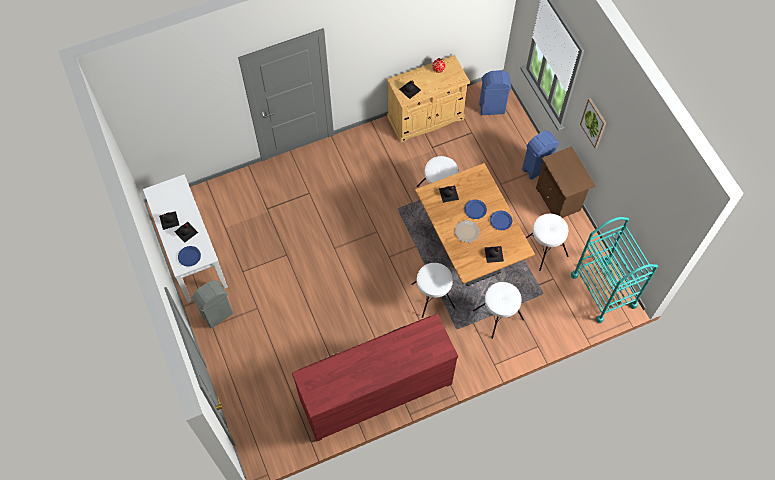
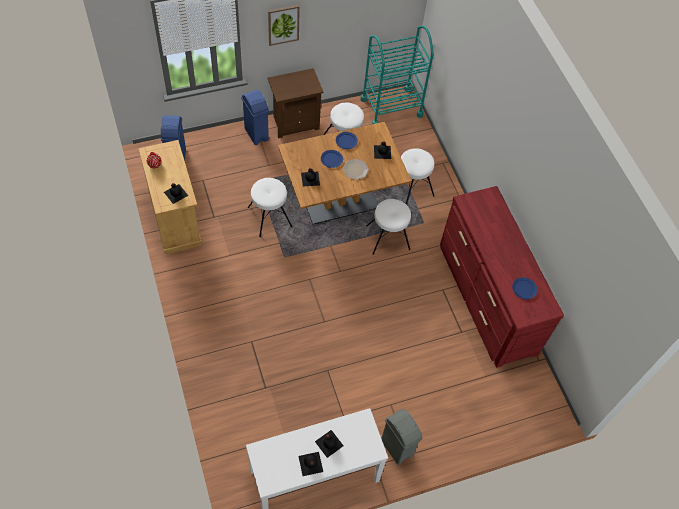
camera: 90 degrees left, 5 degrees down
(189, 257) = (363, 440): blue plate -> blue plate (524, 289)

